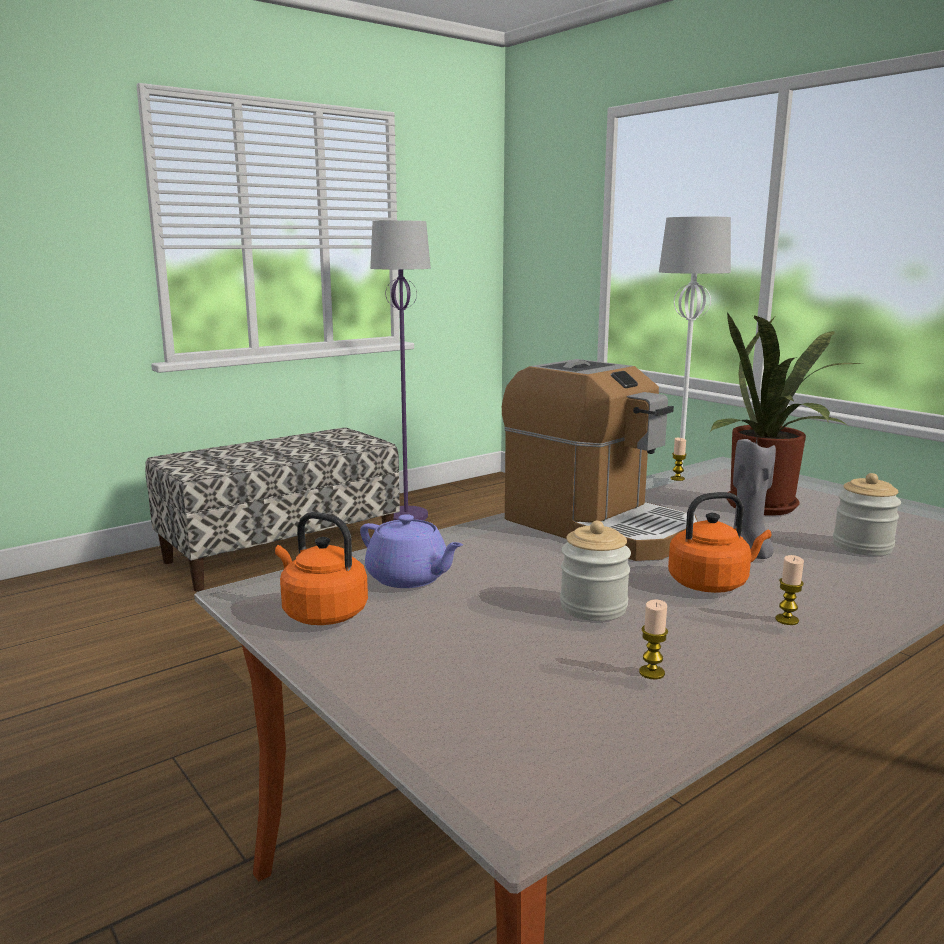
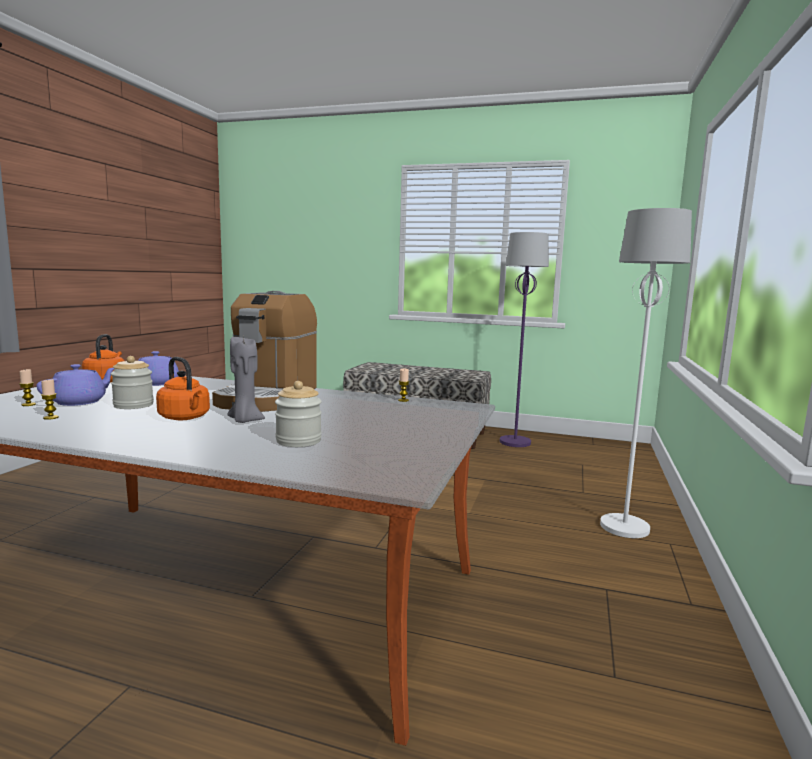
camera: 55 degrees right, 5 degrees down
(527, 645) = (80, 402): none -> purple teapot
(768, 508) = (362, 419): potted plant -> none
(787, 620) = (133, 432): candle -> candle (28, 404)

